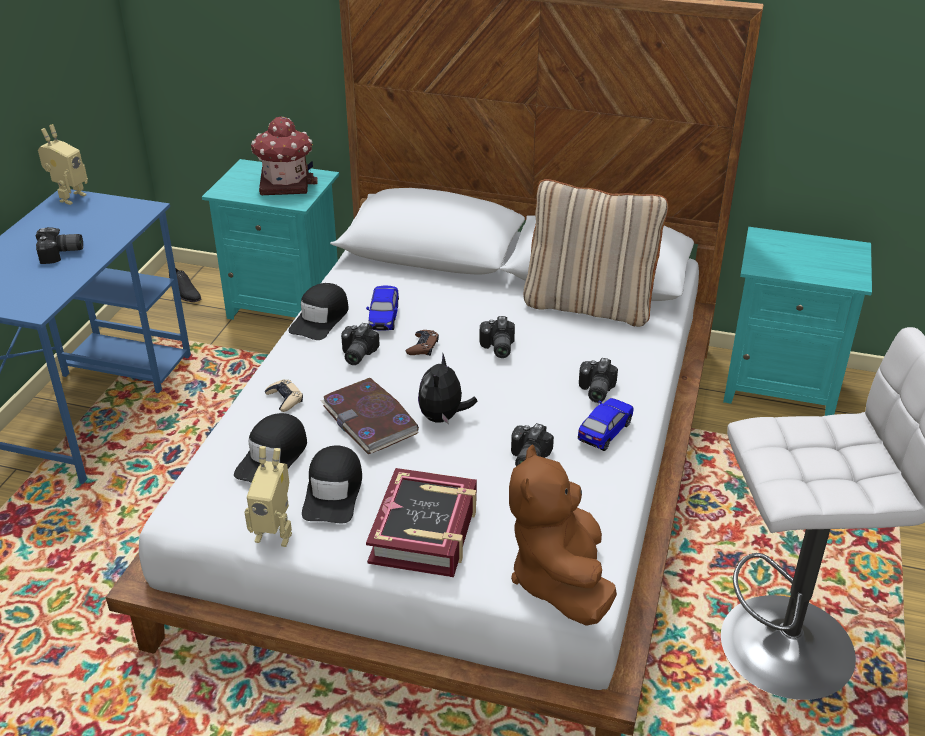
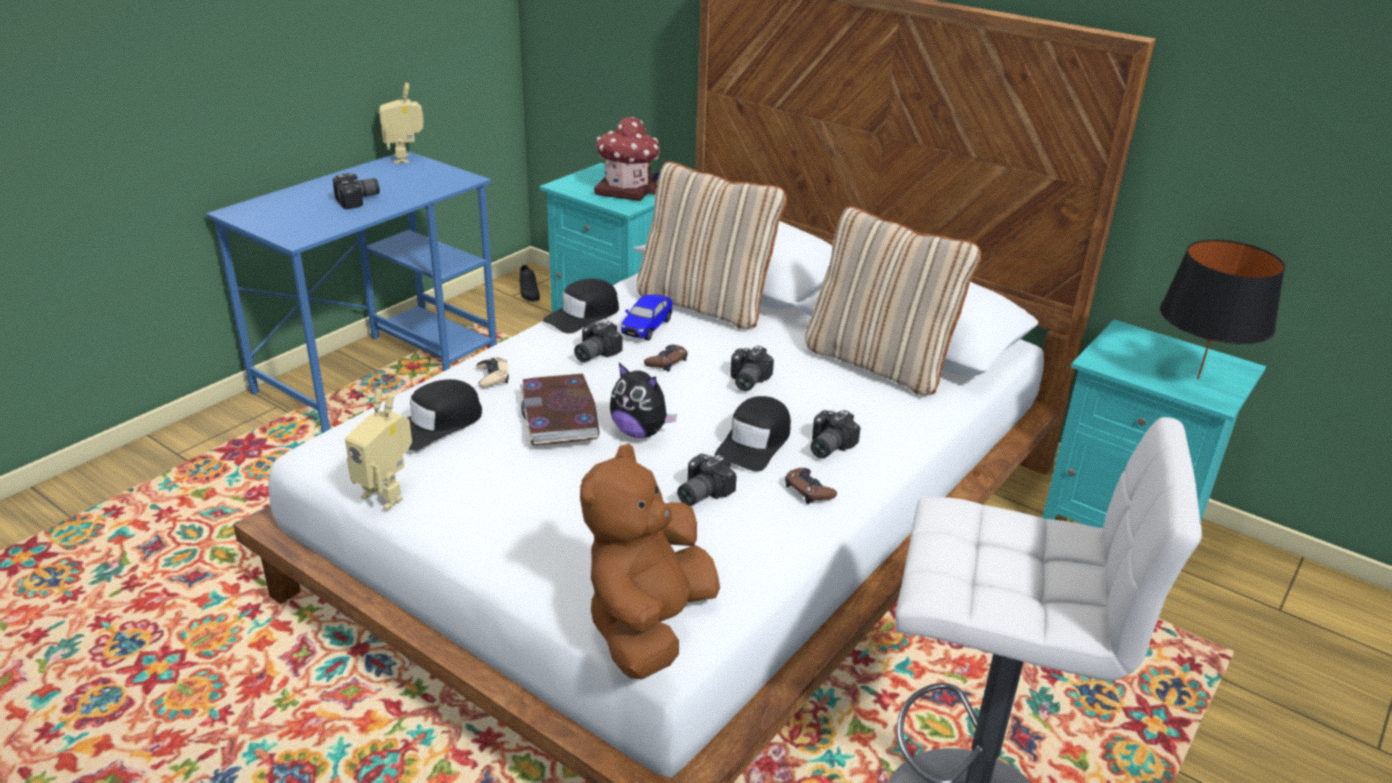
camera: 20 degrees right, 5 degrees down
(61, 254) = (359, 200): camera -> camera turned 45 degrees counterclockwise
(69, 197) = (406, 158): toy robot -> toy robot turned 120 degrees clockwise
(333, 492) = (471, 472): black cap -> black cap (755, 443)
(417, 283) = (706, 305): none -> beige pillow
(425, 531) = (537, 535): book -> none
(443, 417) = (640, 432): plush toy -> plush toy turned 90 degrees counterclockwise
(605, 432) = (809, 490): toy car -> brown game controller
(833, 265) = (1197, 379): none -> black table lamp

